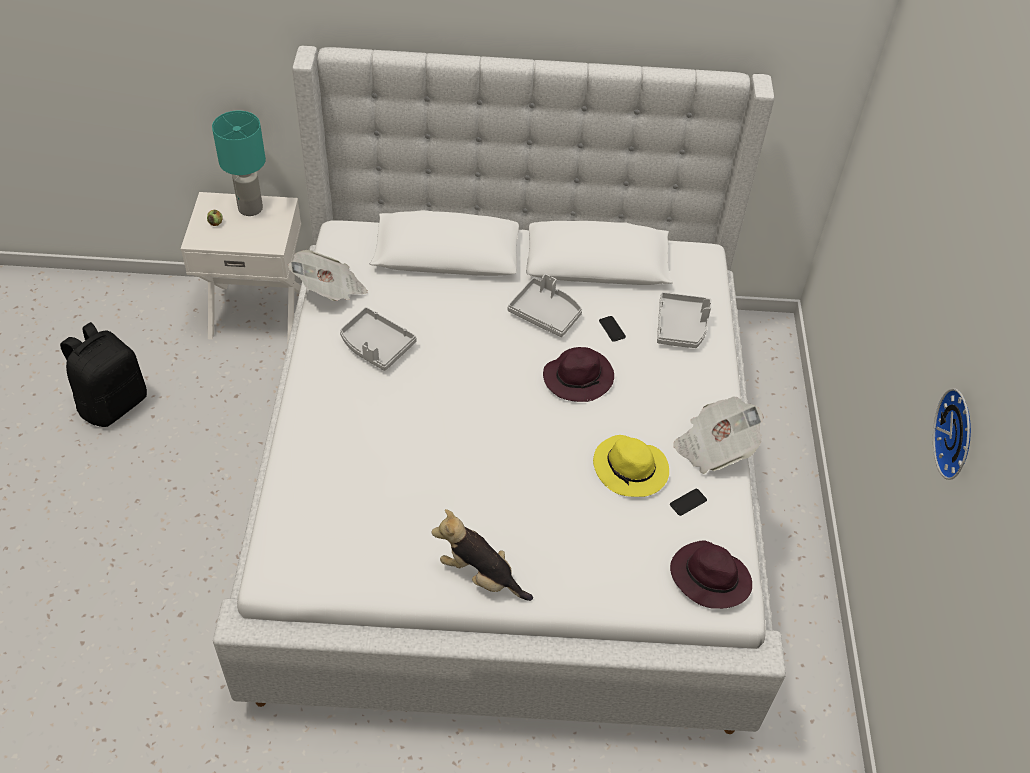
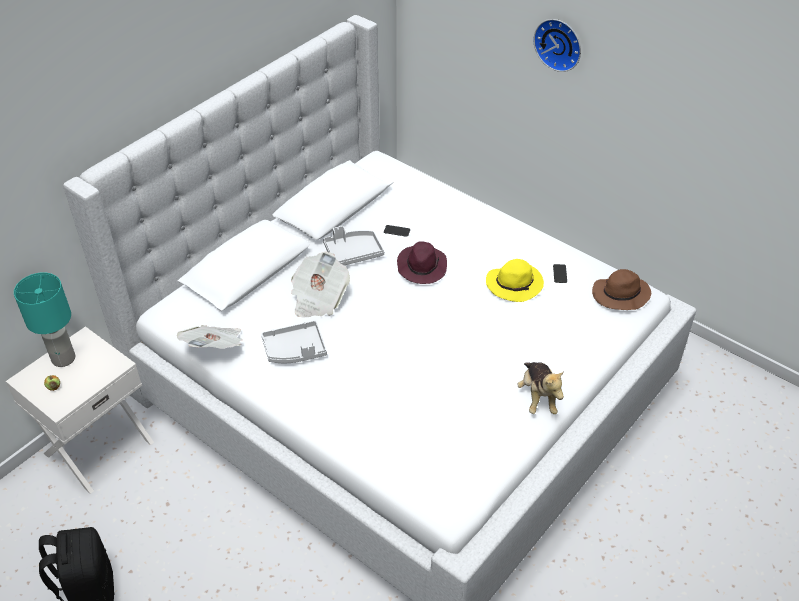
camera: 50 degrees left, 5 degrees down
(480, 575) = (538, 397): plush toy -> plush toy turned 75 degrees counterclockwise
(681, 327) = (425, 201): grey tray -> none
(708, 577) = (619, 295): purple hat -> brown hat
(714, 448) = (530, 240): newspaper -> newspaper (318, 298)
(958, 434) = (685, 106): wall clock -> wall clock (559, 43)

